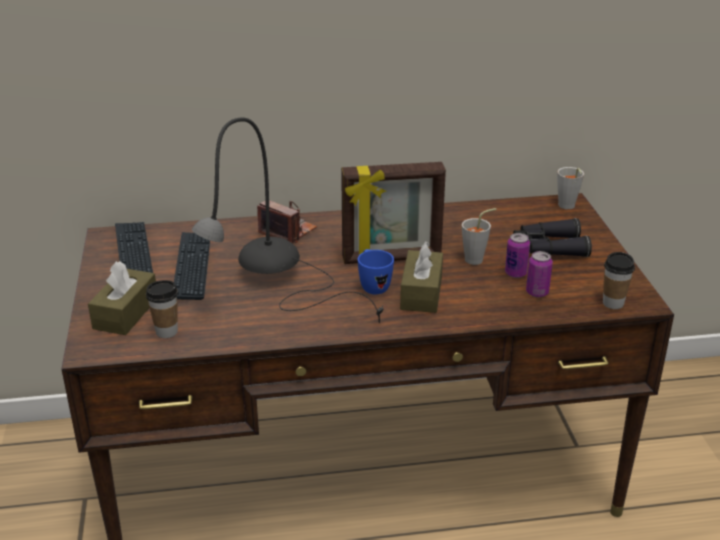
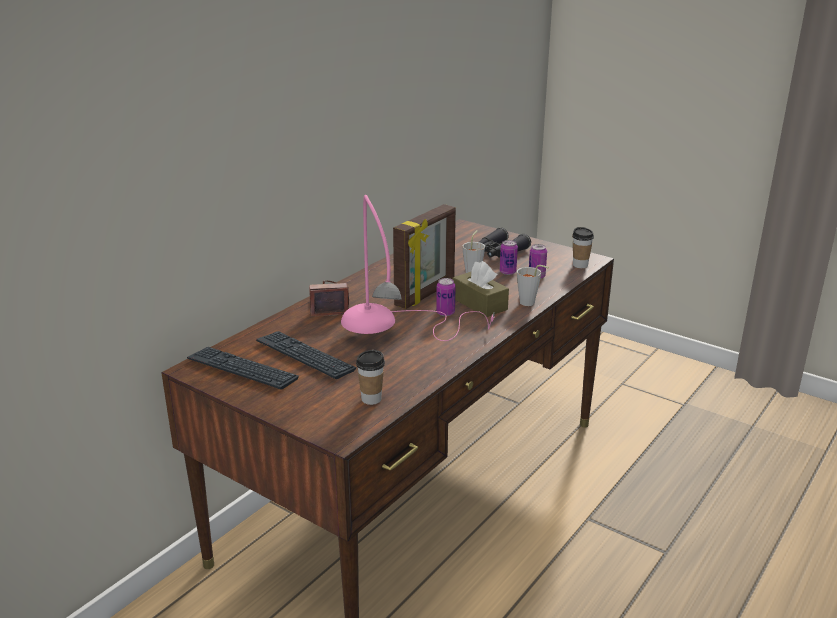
camera: 45 degrees left, 5 degrees down
(126, 313) = (318, 404): brown tissue box -> none
(277, 293) = (396, 343): grey table lamp -> pink table lamp
(373, 286) = (445, 313): blue mug -> can
(567, 207) = (467, 228): grey cup -> grey cup (530, 303)

